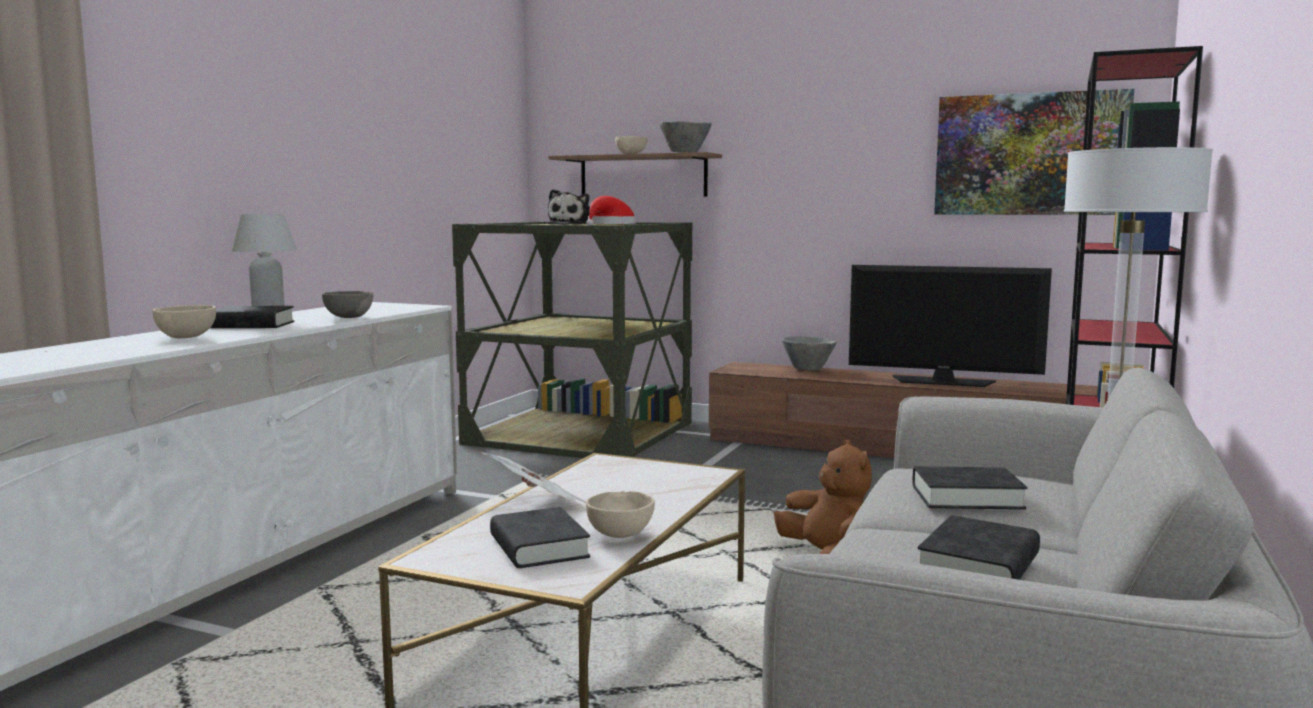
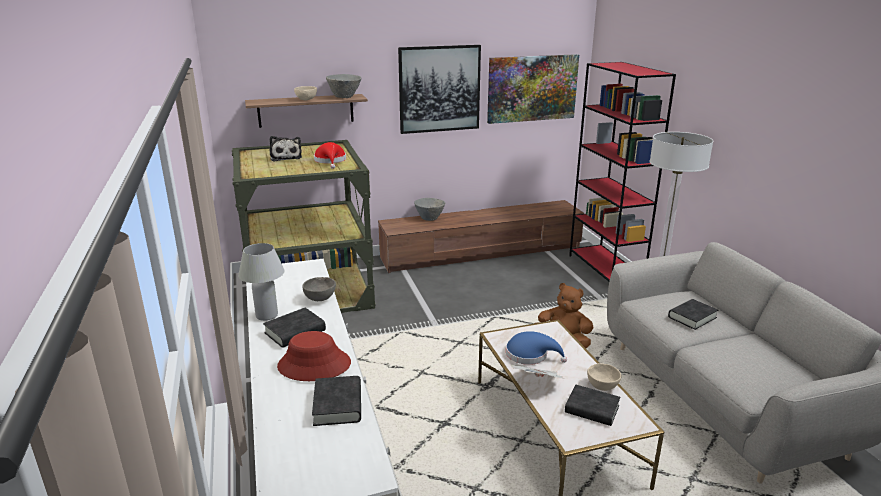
camera: 40 degrees left, 15 degrees up
(185, 337) = (314, 365): beige bowl -> red hat
(603, 483) = (530, 355): none -> blue hat
(847, 150) = (439, 89): none -> picture
(943, 382) = (503, 214): television -> none
(979, 565) = (757, 357): black book -> black book (338, 405)

